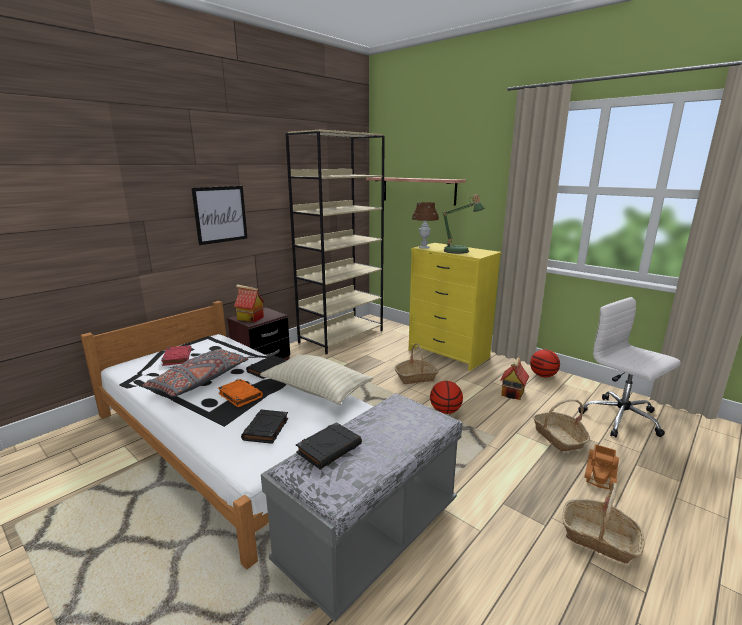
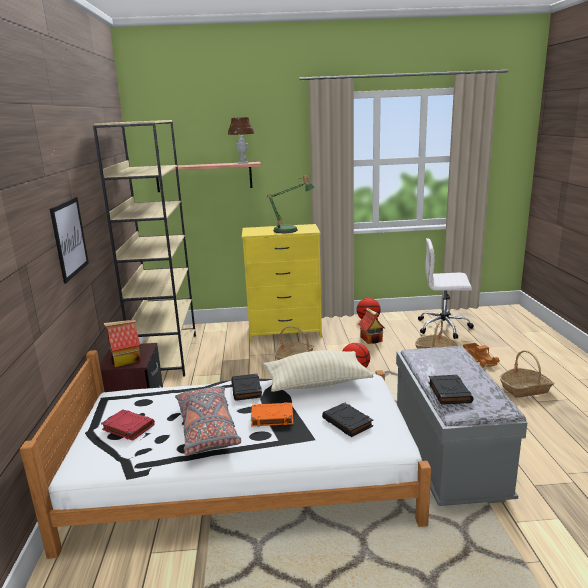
camera: 45 degrees left, 0 degrees up
(424, 247) = (251, 233): brown table lamp -> brown table lamp (243, 163)

